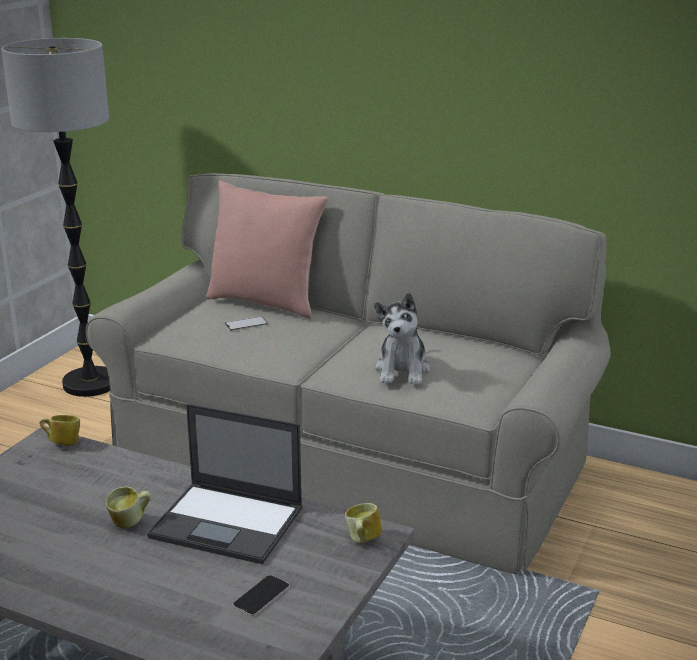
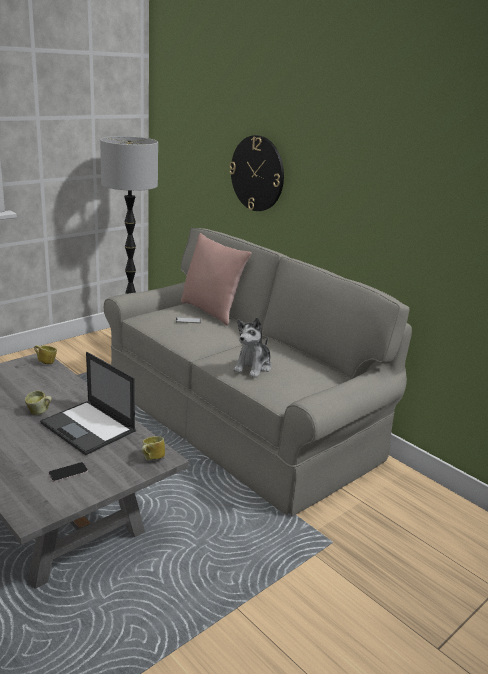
camera: 20 degrees right, 0 degrees up
(294, 72) = (257, 173): none -> wall clock

